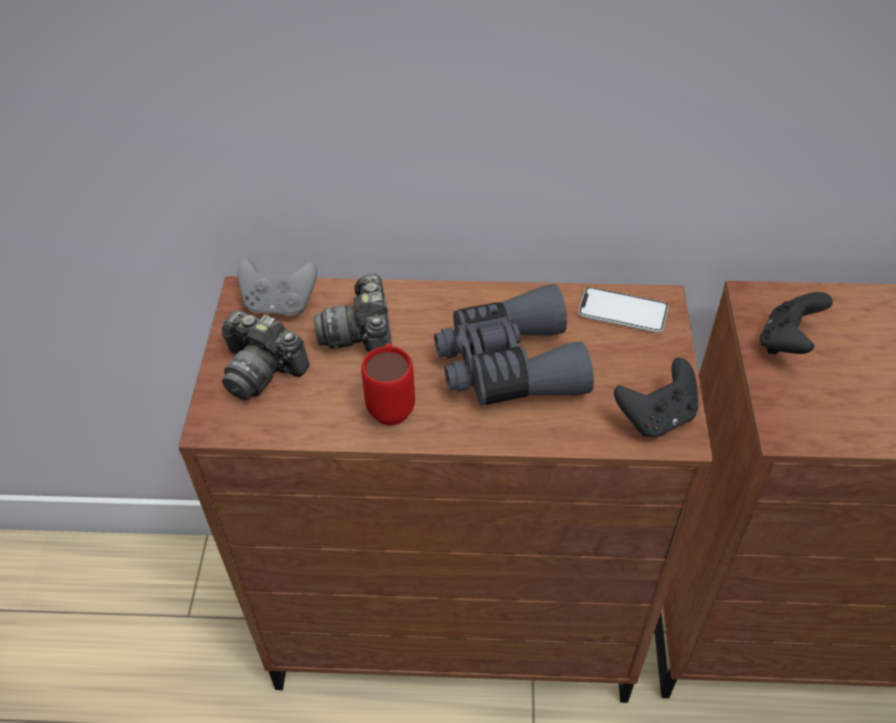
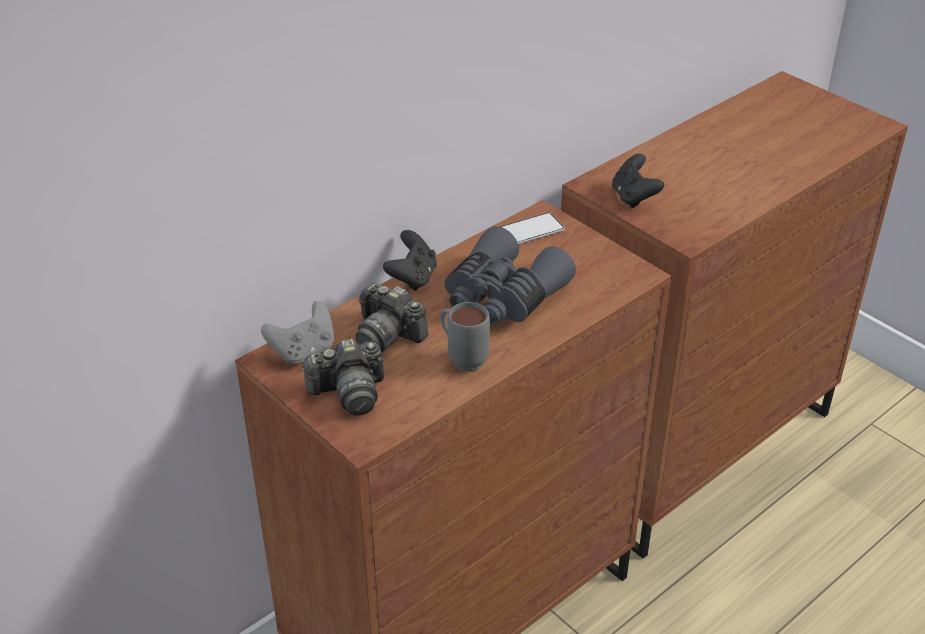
camera: 45 degrees left, 10 degrees down
(391, 404) = (462, 358): red mug -> grey mug
(656, 417) = (617, 272): black game controller -> black game controller (412, 278)

